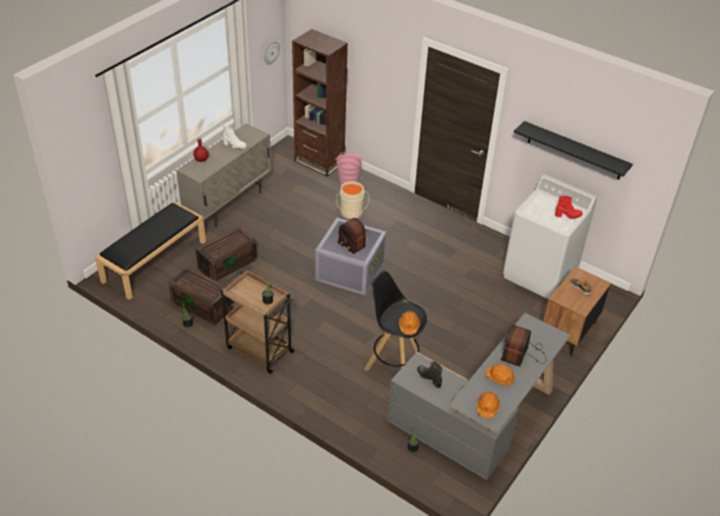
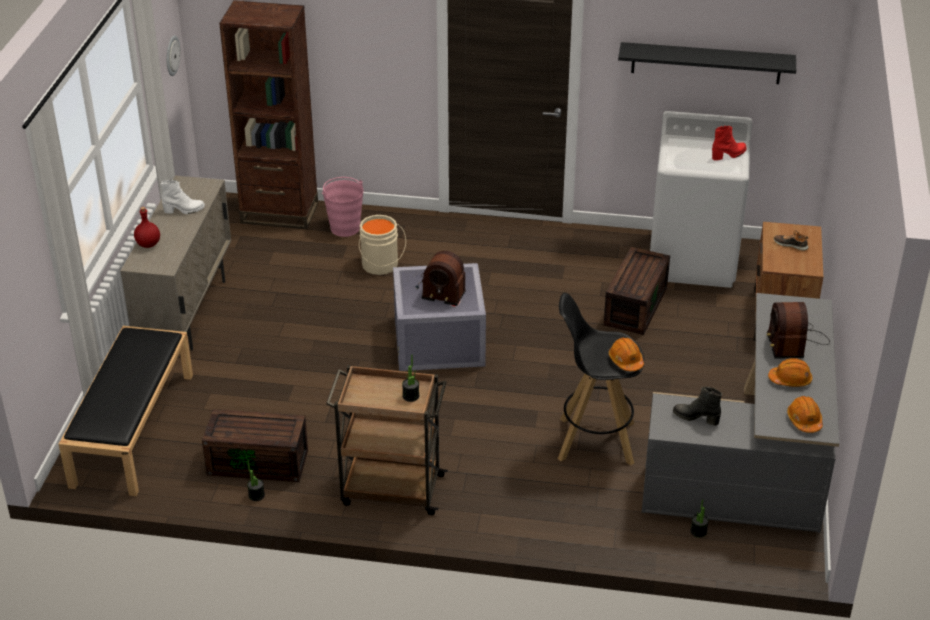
camera: 25 degrees left, 5 degrees down
(228, 263) = (250, 392): brown storage box -> brown storage box (634, 305)

